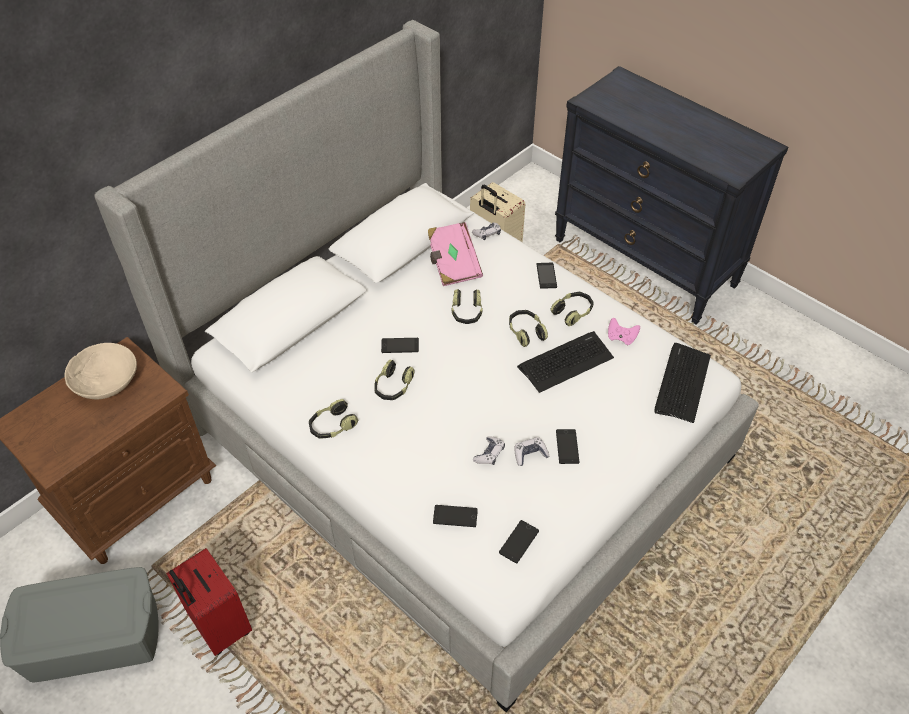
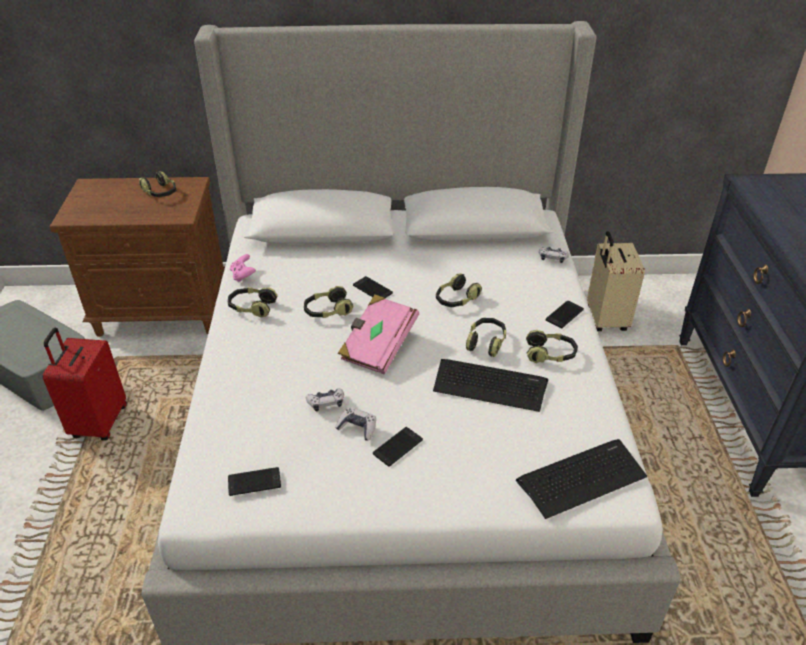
camera: 45 degrees right, 10 degrees down
(106, 382) = (160, 193): beige bowl -> headphones
(452, 264) = (493, 262): pink book -> pink book (378, 346)
(455, 516) = (237, 425): phone -> none
(621, 337) = (570, 402): pink game controller -> pink game controller (243, 275)

